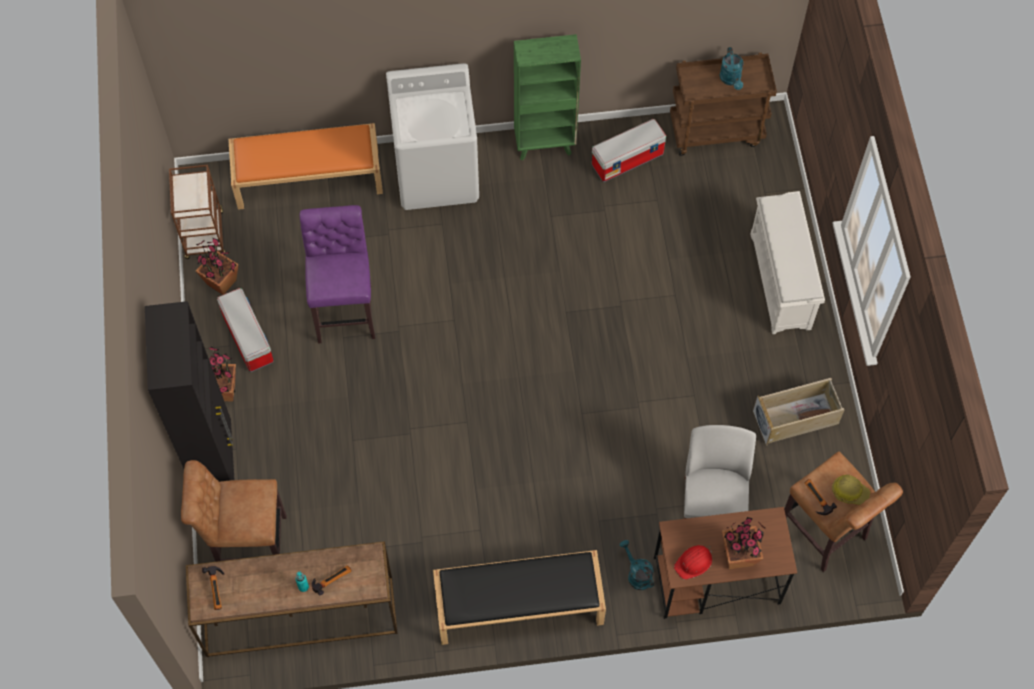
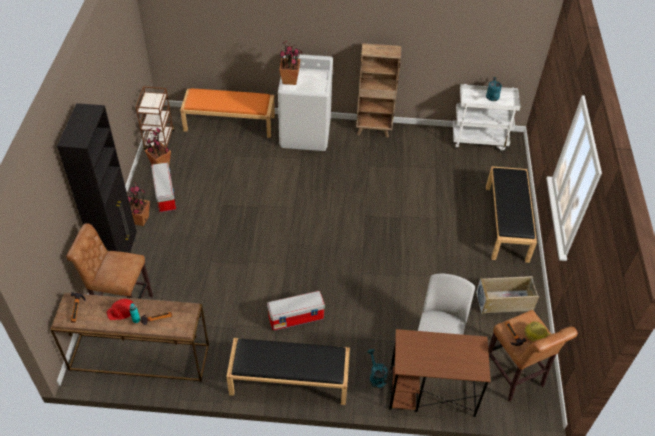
camera: 10 degrees right, 15 degrees down
(345, 309) = (229, 190): purple stool -> none
(545, 145) = (374, 130): green bookcase -> brown bookcase
(628, 159) = (422, 145): storage box -> storage box (296, 317)
(694, 562) = (415, 360): red hard hat -> red hard hat (122, 311)
(716, 130) = (479, 140): brown cart -> white cart
(738, 556) = (449, 362): potted plant -> potted plant (290, 80)
(781, 282) = (507, 223): white shoe rack -> black bench

